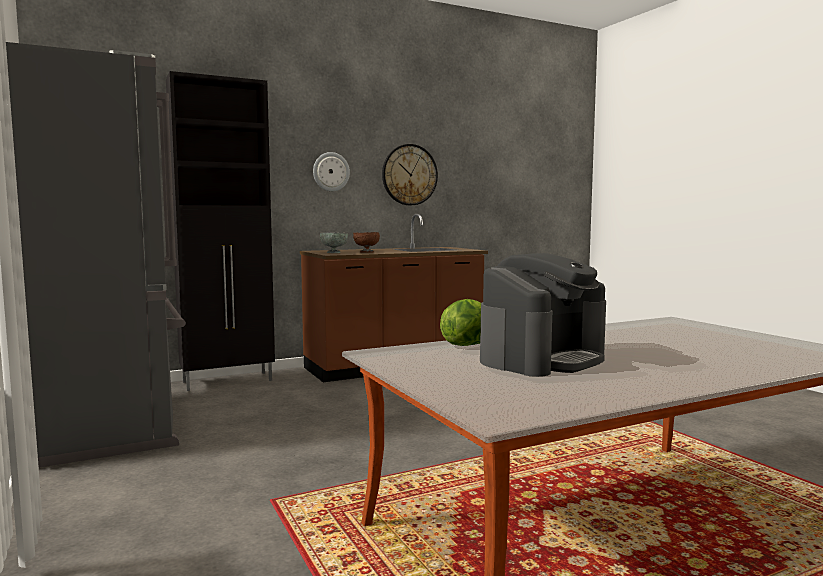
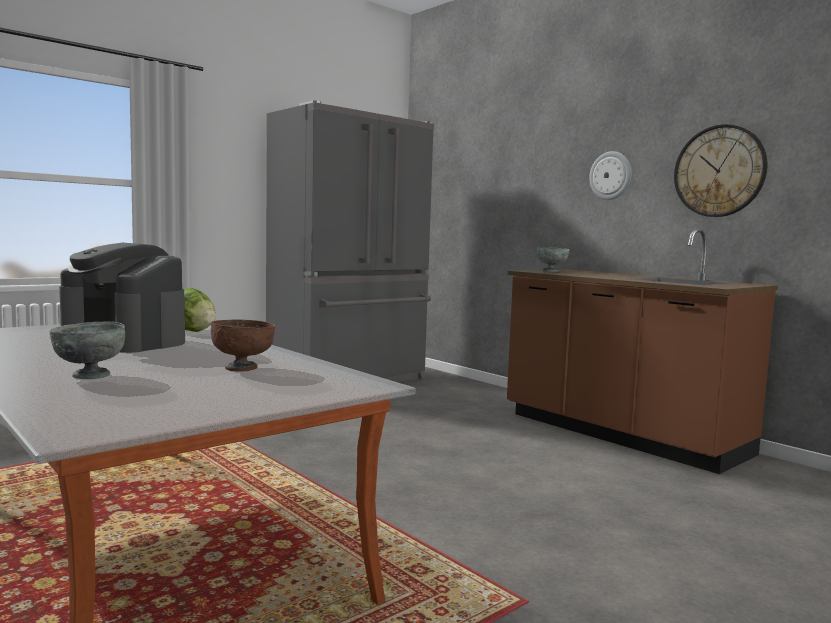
camera: 75 degrees right, 0 degrees up
(229, 381) = (481, 388): black cabinet -> none
(366, 252) = (580, 274): brown bowl -> brown bowl (242, 368)
(711, 359) = (90, 376): none -> grey bowl

